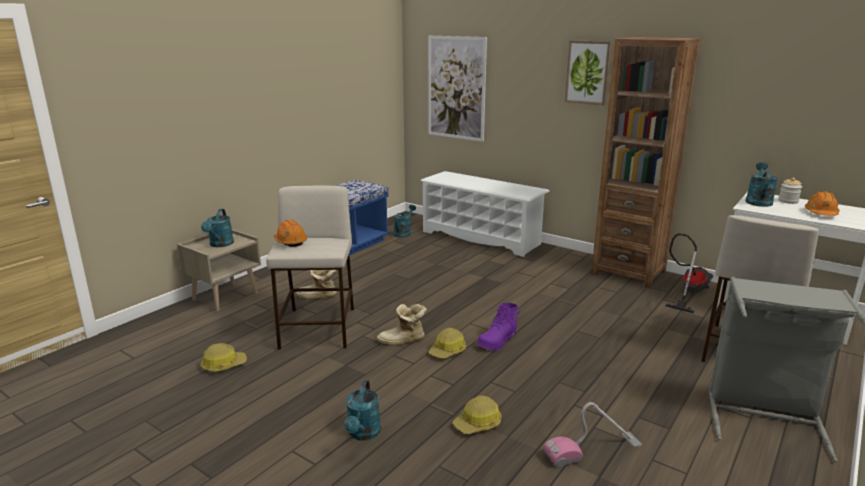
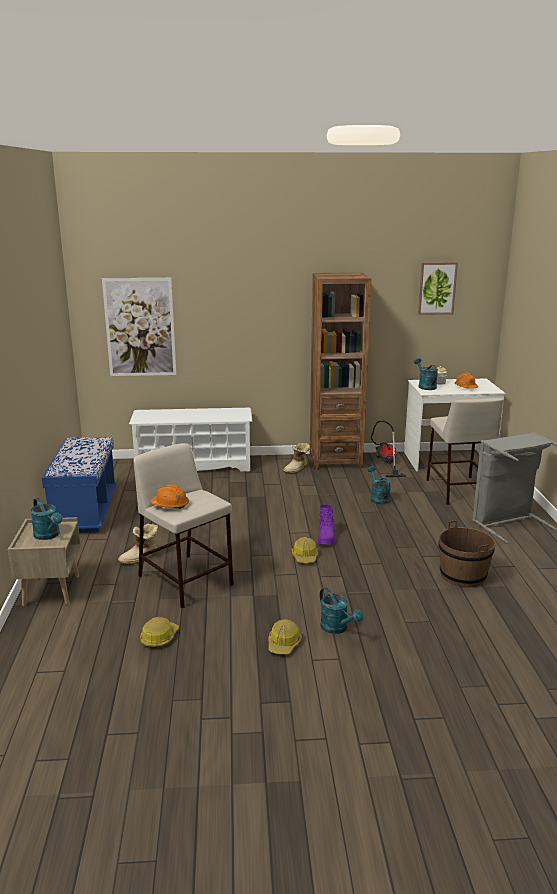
camera: 40 degrees left, 0 degrees up
(403, 233) = (120, 480): turquoise watering can -> turquoise watering can (378, 498)
(403, 341) = (265, 563): boot -> boot (297, 469)
(478, 423) = (390, 590): hard hat -> hard hat (284, 644)
(588, 72) = (275, 303): picture -> picture (437, 288)
(592, 450) = (463, 575): vacuum cleaner -> brown bucket

